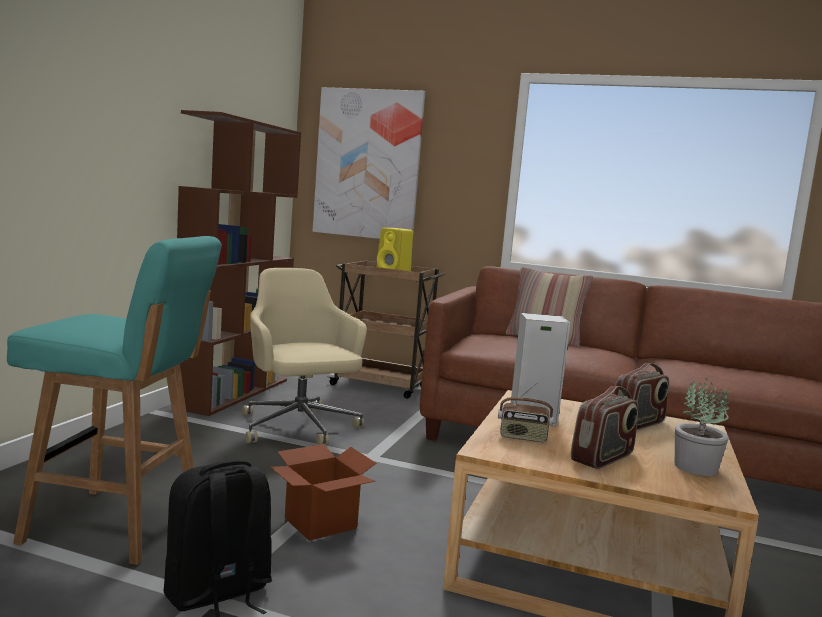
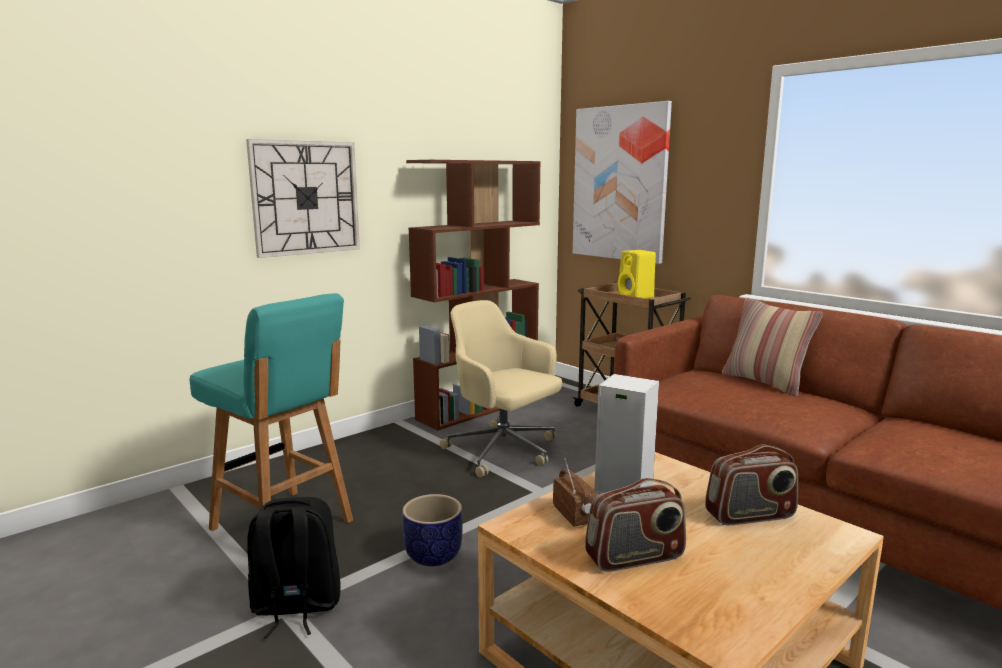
camera: 30 degrees right, 5 degrees up
(81, 135) = (306, 198): none -> wall clock
(299, 428) = (503, 451): beige office chair -> beige office chair turned 45 degrees counterclockwise
(320, 523) = (434, 555): cardboard box -> planter
(523, 438) = (575, 515): radio -> radio turned 150 degrees counterclockwise
(694, 467) = (742, 592): potted plant -> none

